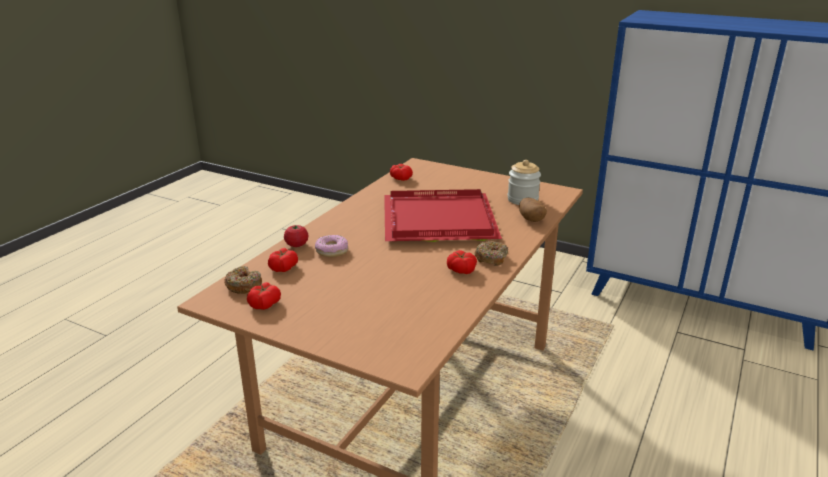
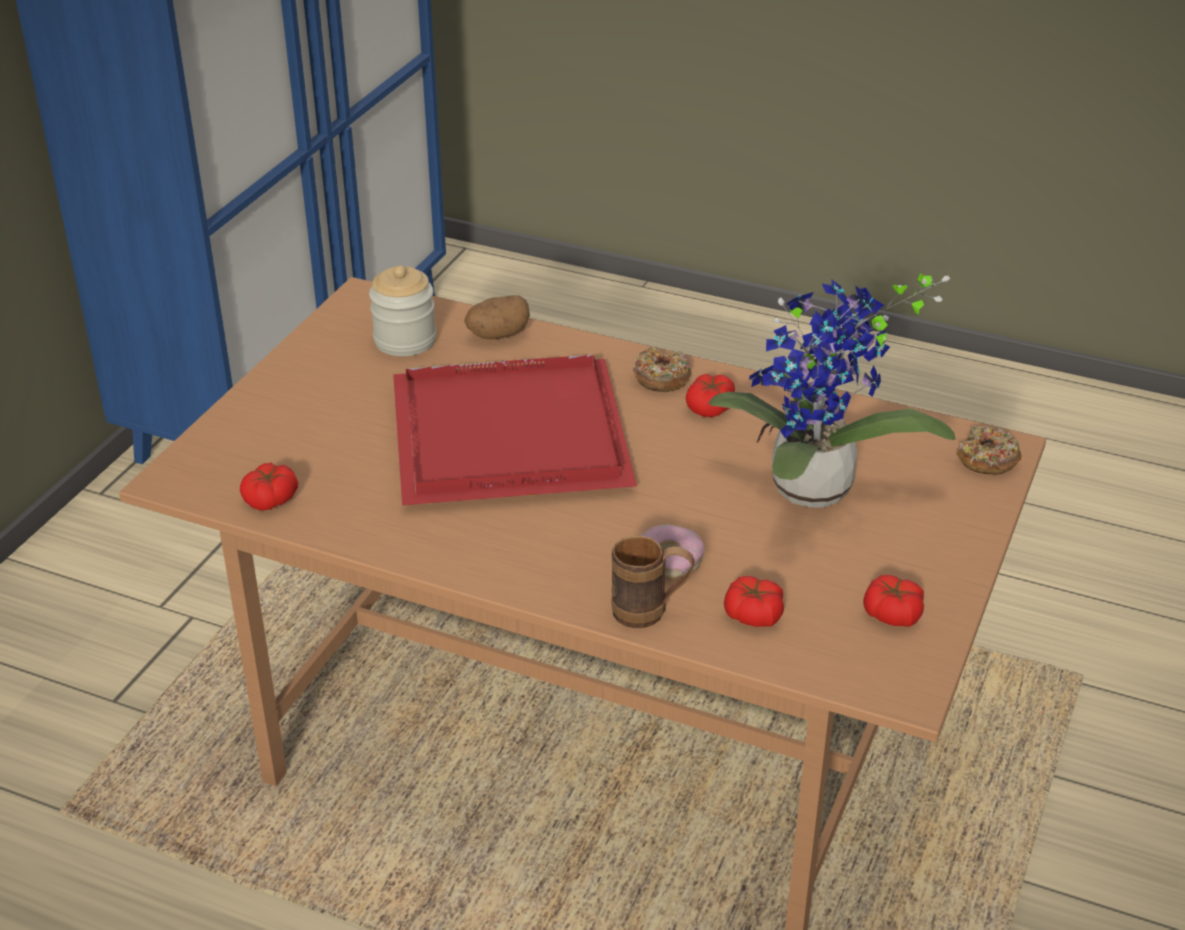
camera: 95 degrees left, 10 degrees up
(243, 285) = (837, 656): donut -> donut (987, 459)
(297, 245) = (651, 613): tomato -> brown mug
(373, 292) = (813, 494): none -> potted plant

